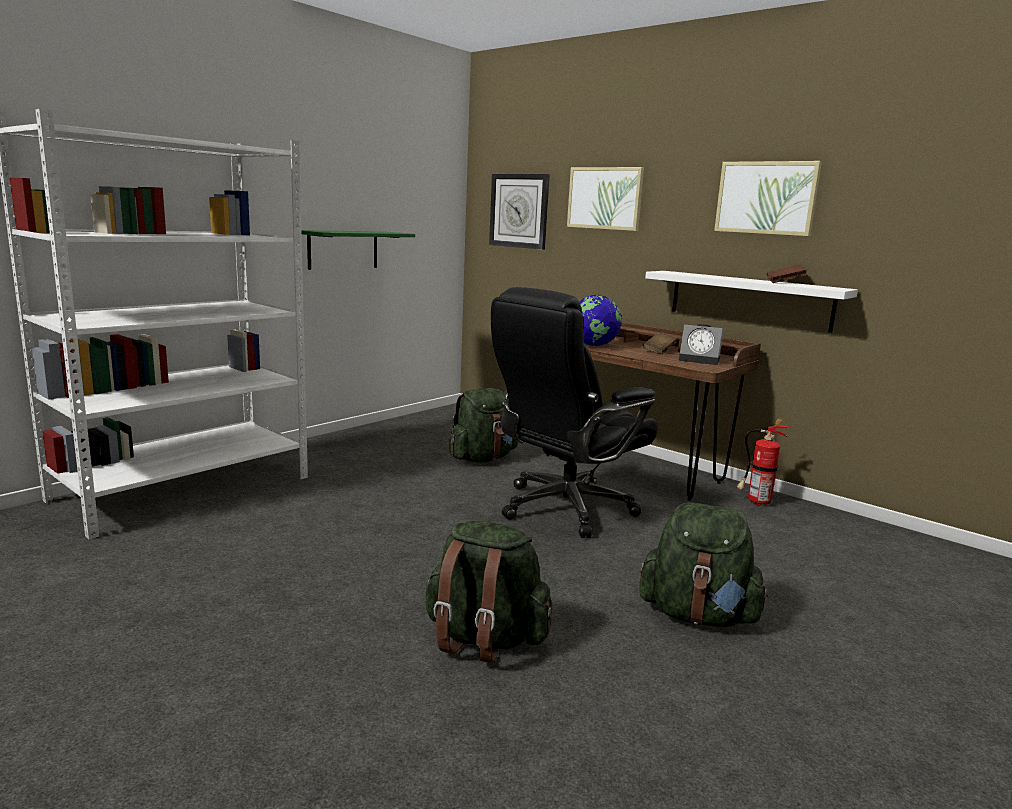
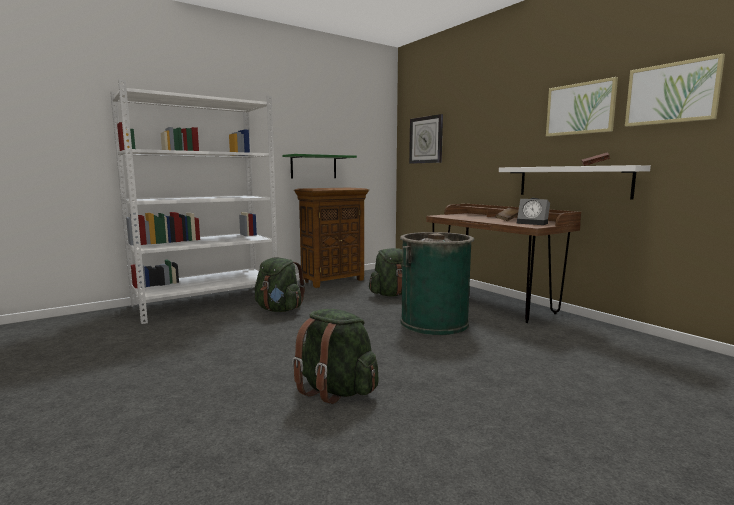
camera: 15 degrees right, 5 degrees down
(377, 434) = (333, 280): none -> brown cabinet
(566, 508) = (434, 323): black office chair -> green trash can
(594, 345) = (463, 218): globe -> none
(605, 198) = (476, 124): picture -> picture (671, 93)
(698, 615) = (497, 390): green backpack -> green backpack (279, 310)
(755, 502) = (578, 326): fire extinguisher -> none

